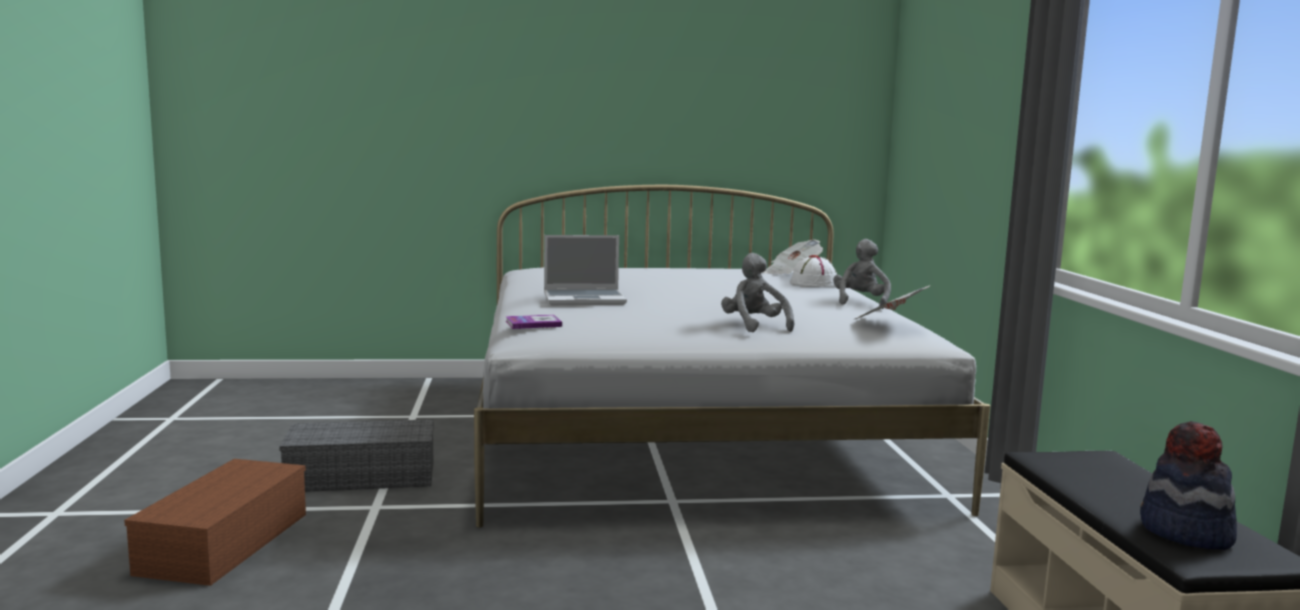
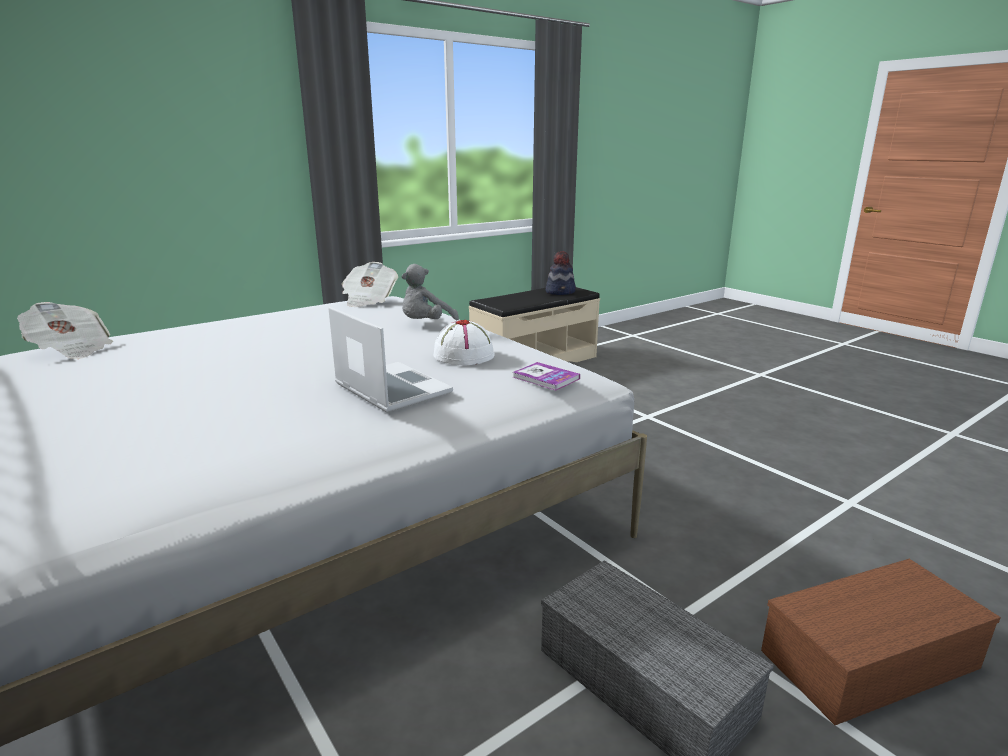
camera: 120 degrees left, 10 degrees up
(814, 283) = (159, 334): white hat -> white hat (463, 355)
(860, 302) = (270, 314): grey plush toy -> none

